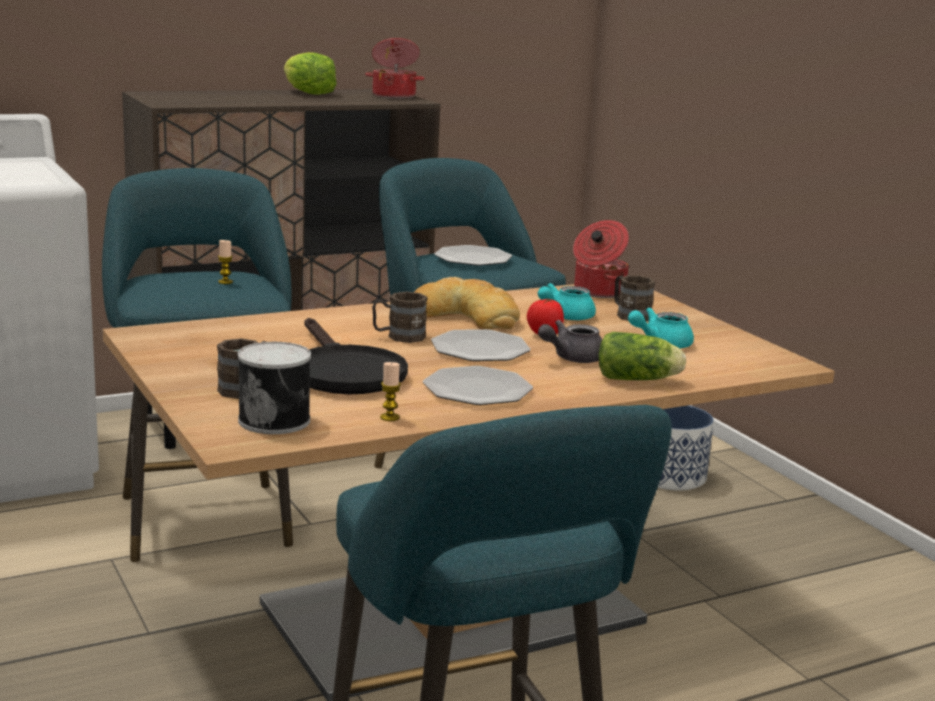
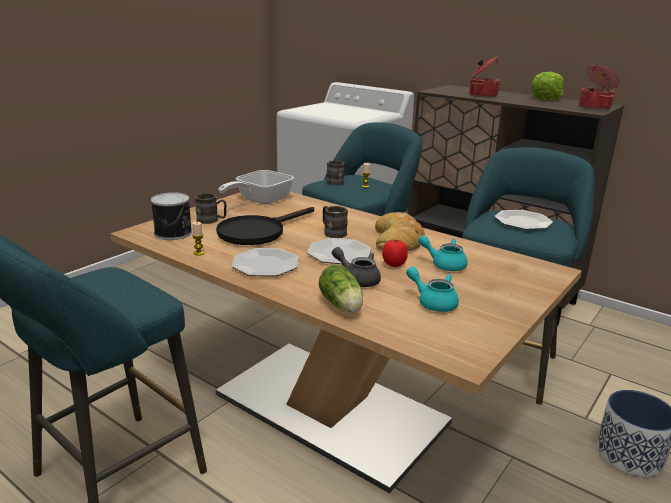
camera: 65 degrees right, 5 degrees up
(190, 345) = (259, 200): none -> frying pan
(598, 292) = (523, 265): cooking pot -> cooking pot (482, 95)
(629, 315) = (487, 282): brown mug -> brown mug (337, 181)

